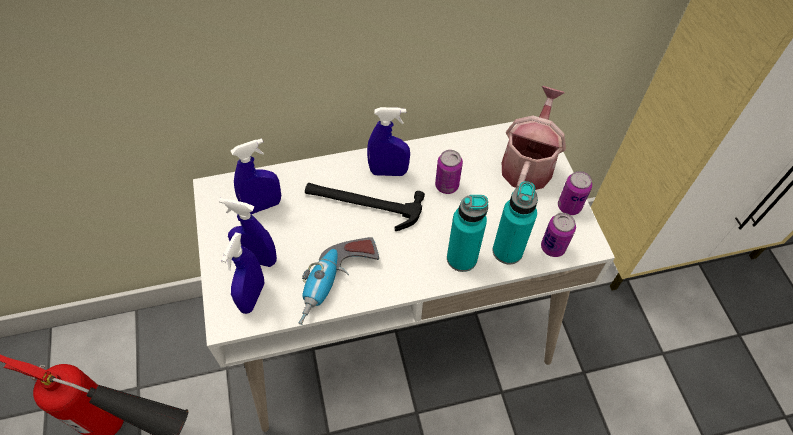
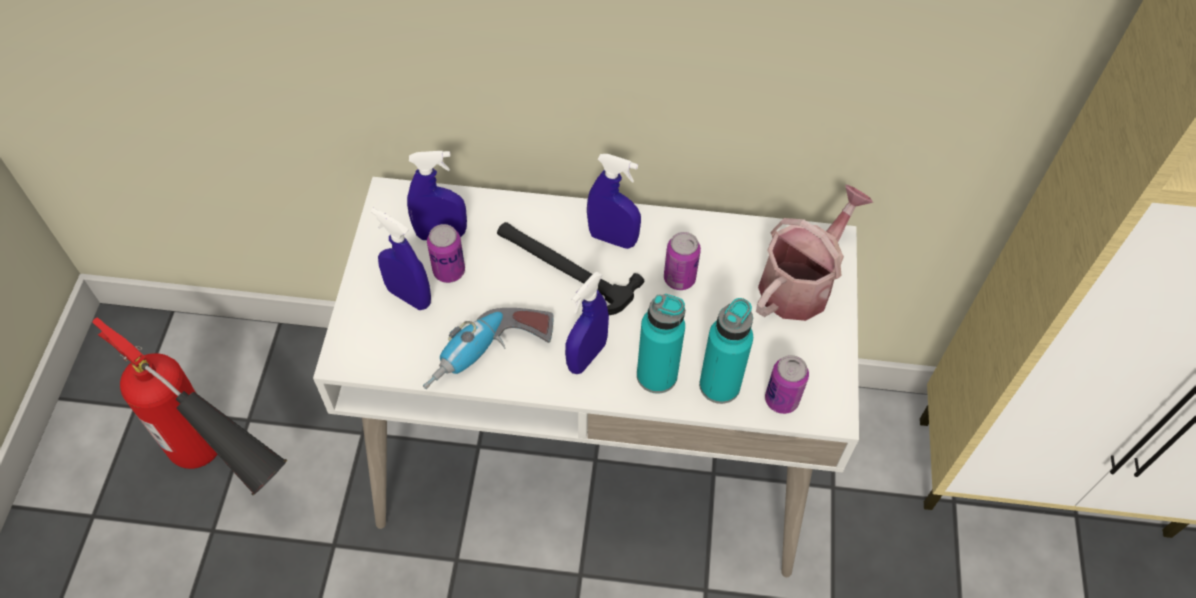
camera: 20 degrees right, 0 degrees up
(252, 297) = (386, 339): blue spray bottle -> blue spray bottle (586, 356)
(569, 206) = (829, 355): can -> can (449, 271)

